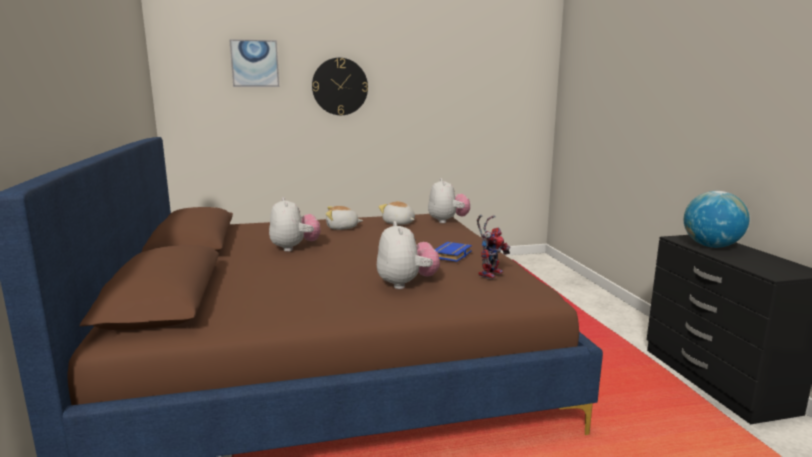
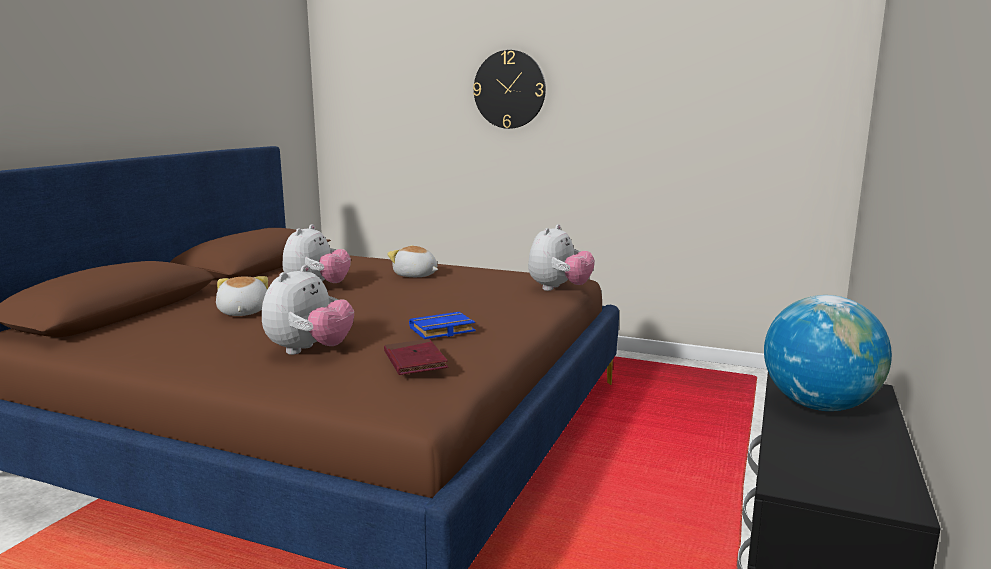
camera: 35 degrees right, 0 degrees up
(255, 63) = (411, 61): picture -> none
(398, 223) = (490, 281): plush toy -> plush toy (242, 312)
(489, 273) = (415, 361): toy robot -> red book

